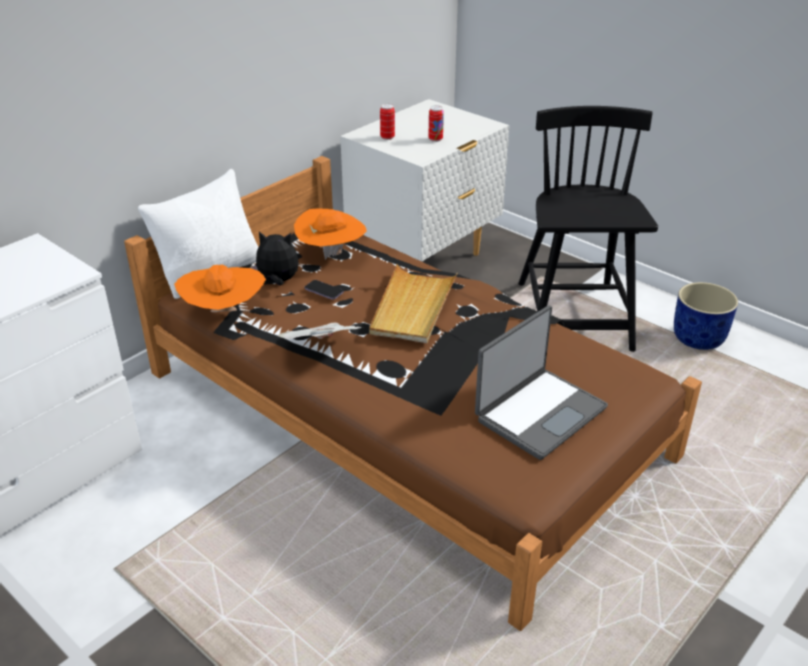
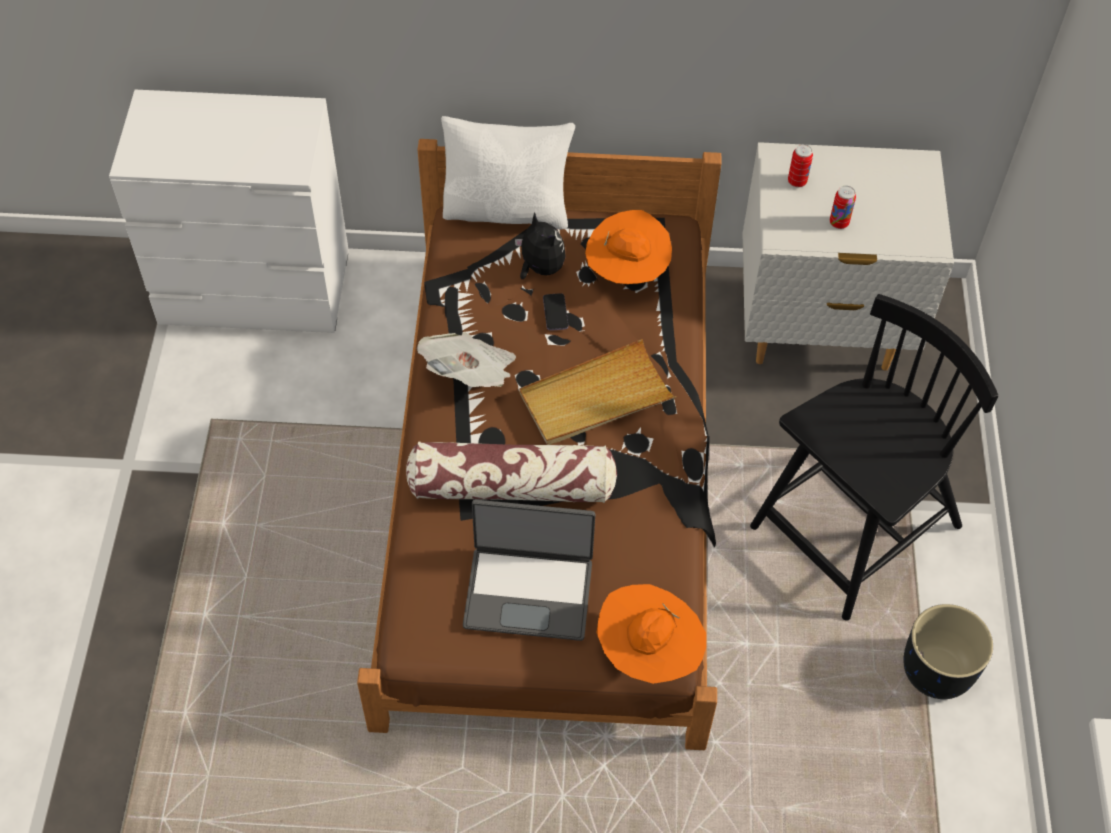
camera: 50 degrees right, 20 degrees up
(224, 313) = (455, 268): orange hat -> orange hat (648, 652)
(440, 377) = (512, 486): none -> pillow
(698, 338) = (938, 671): blue planter -> black planter

